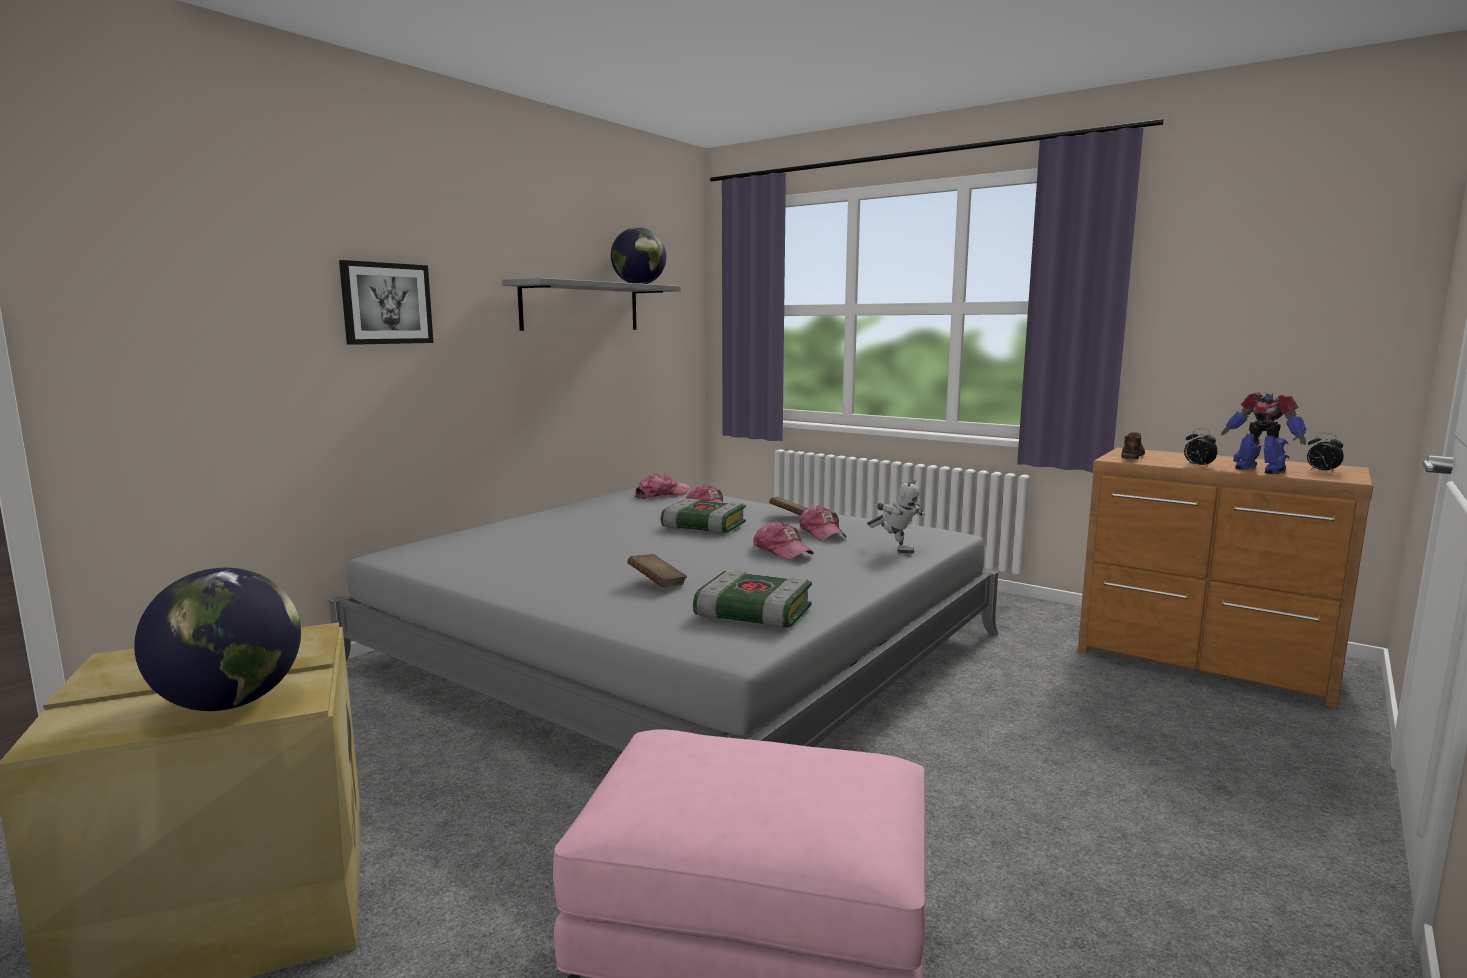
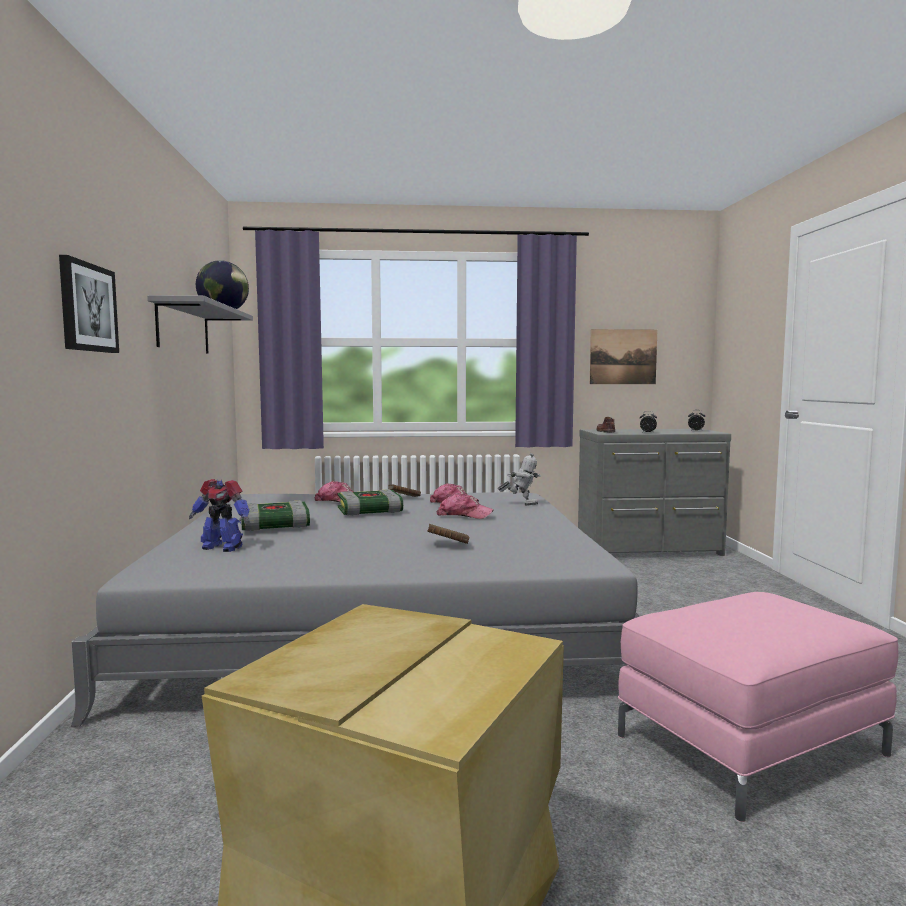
camera: 40 degrees left, 5 degrees down
(231, 703) = (485, 661): globe -> none
(661, 494) = (275, 497): cap -> none
(751, 614) = (549, 547): book -> book (273, 526)
(1205, 662) = (650, 549): brown dresser -> grey dresser
(1227, 329) = (623, 357): none -> picture
(1259, 470) = (674, 432): toy robot -> toy robot (222, 547)

